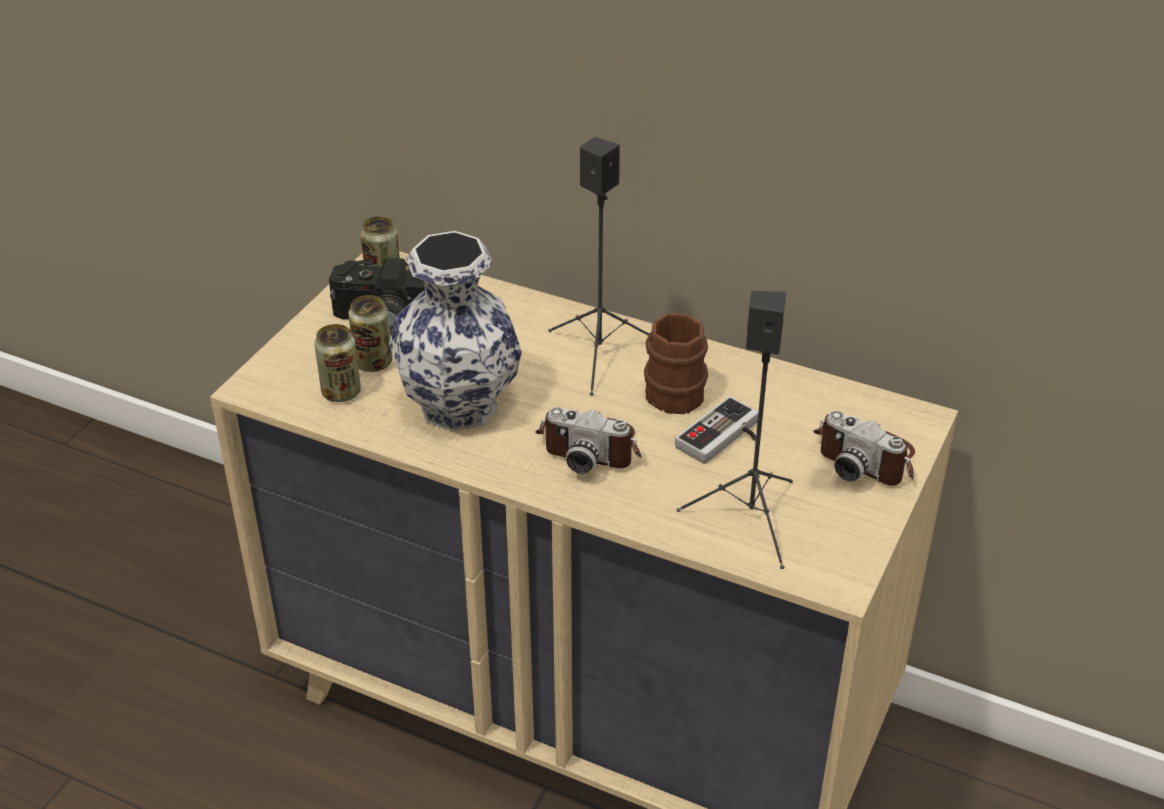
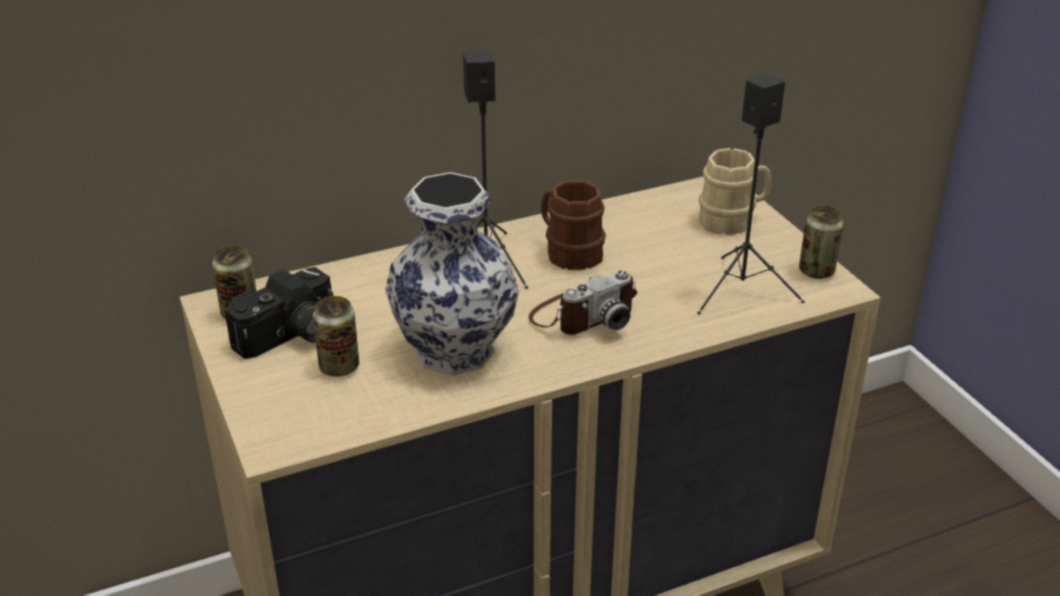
camera: 50 degrees left, 5 degrees down
(341, 392) = (353, 401): can -> can (816, 271)
(724, 439) = (647, 260): game controller -> none
(866, 456) = (732, 220): camera -> beige mug

